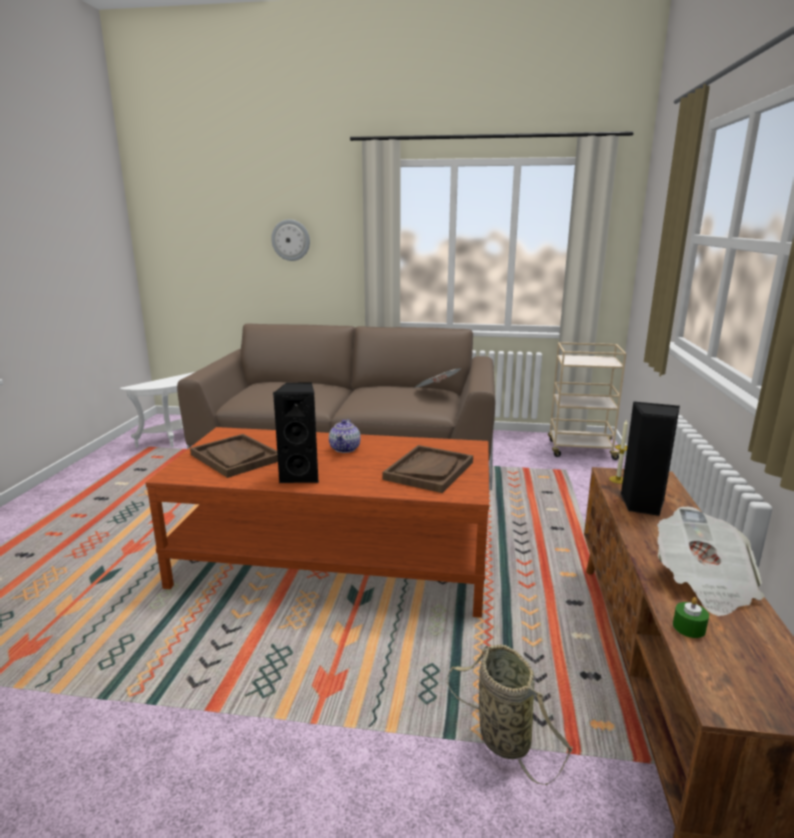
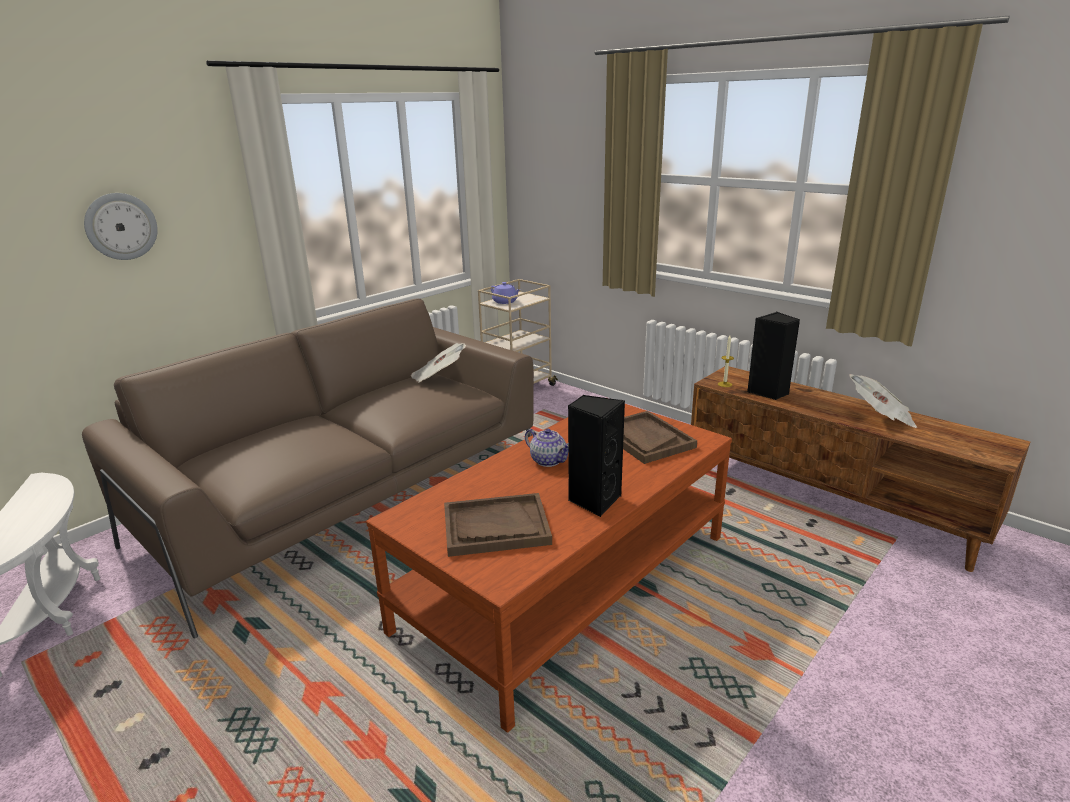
camera: 55 degrees left, 5 degrees up
(500, 736) = (852, 585): basket -> none
(578, 359) = (505, 302): none -> purple teapot
(689, 627) = (926, 439): green candle -> none

